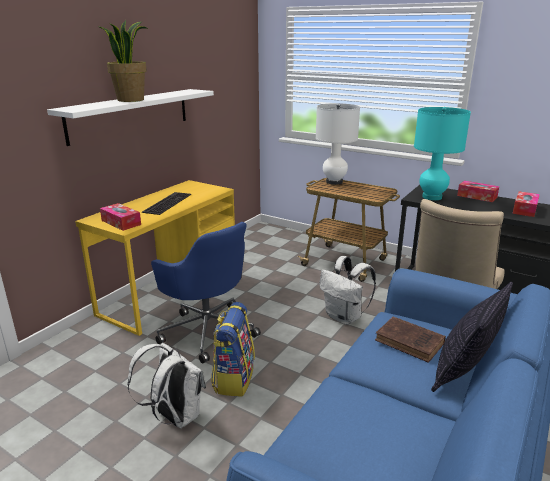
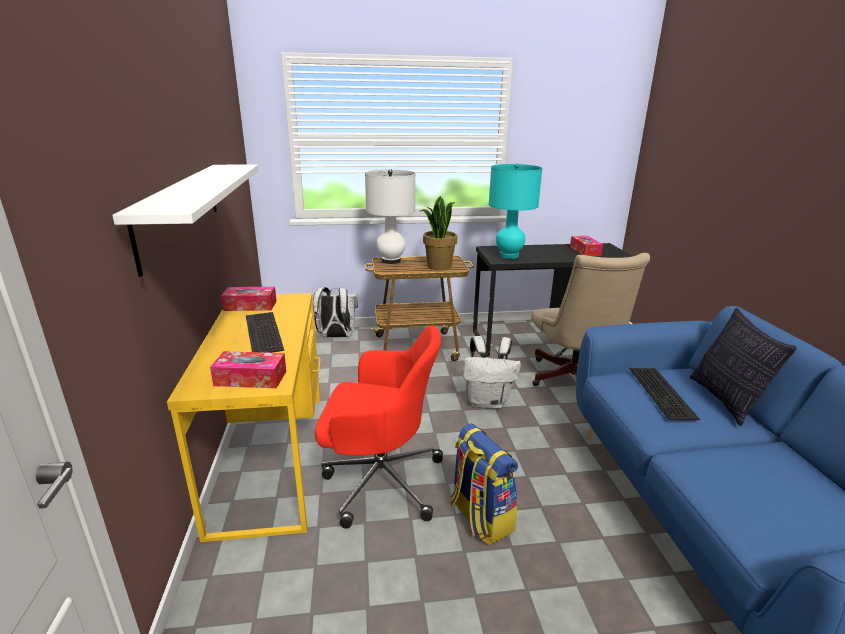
camera: 40 degrees left, 0 degrees up
(130, 100) = (199, 185): potted plant -> potted plant (438, 266)
(174, 416) = (484, 600): white backpack -> white backpack (336, 336)
(207, 329) = (379, 480): blue office chair -> red office chair
(411, 342) = (663, 393): brown book -> keyboard
(477, 196) = (536, 248): tissue box -> tissue box (250, 305)

